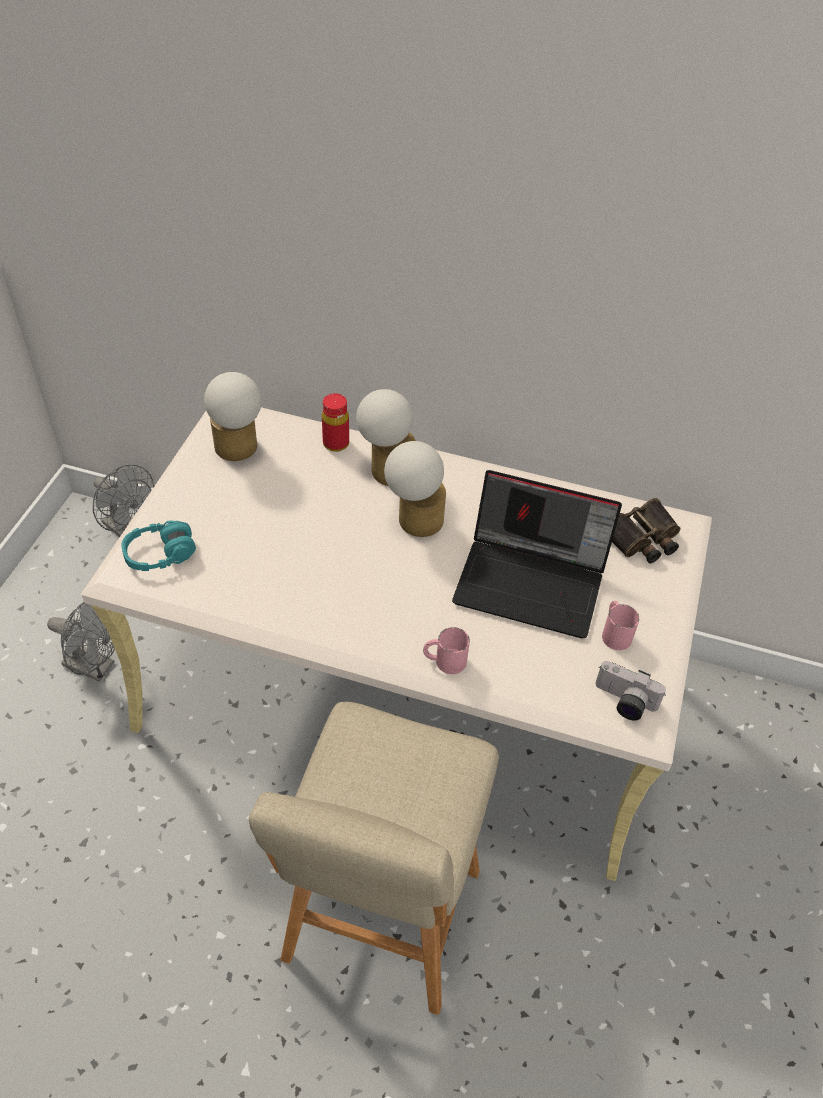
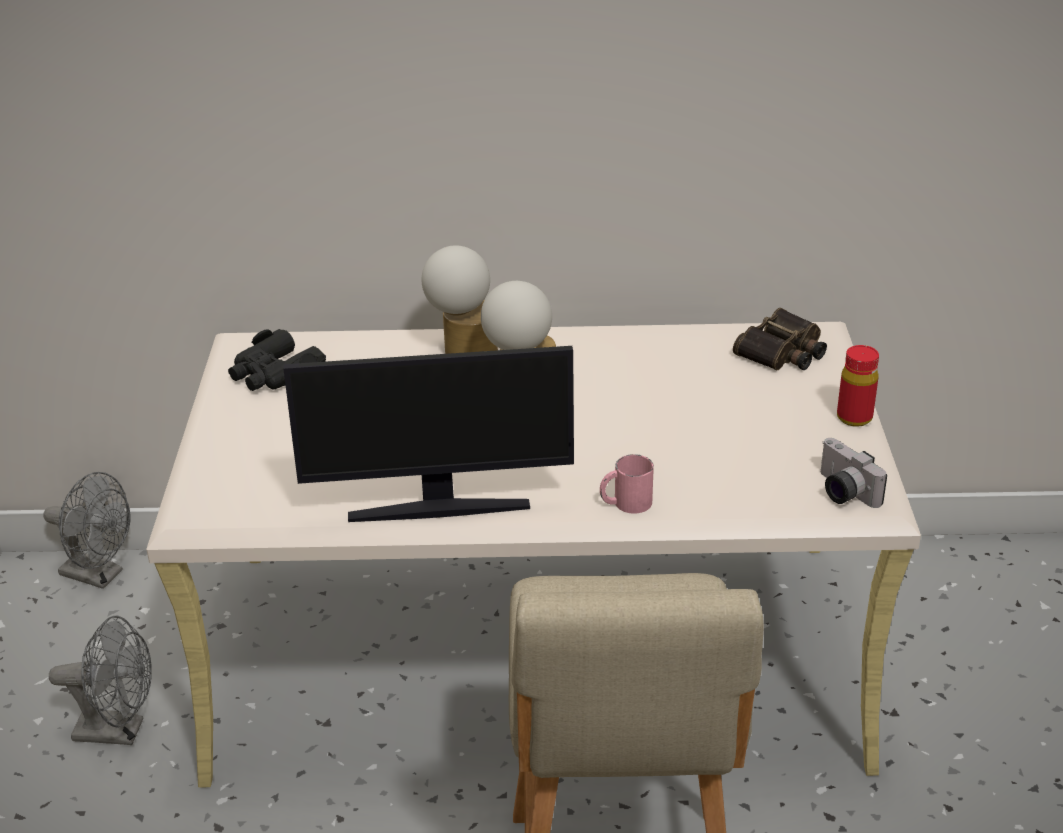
camera: 15 degrees left, 15 degrees down
(160, 554) = (231, 486): turquoise headphones -> none
(237, 451) = (274, 373): table lamp -> black binoculars
(301, 622) = (439, 508): none -> monitor
(336, 444) = (390, 343): red bottle -> red bottle (854, 417)
(532, 581) = (685, 413): laptop -> none
(614, 632) = (798, 436): pink mug -> none
(623, 702) = (842, 492): camera -> camera turned 45 degrees clockwise

